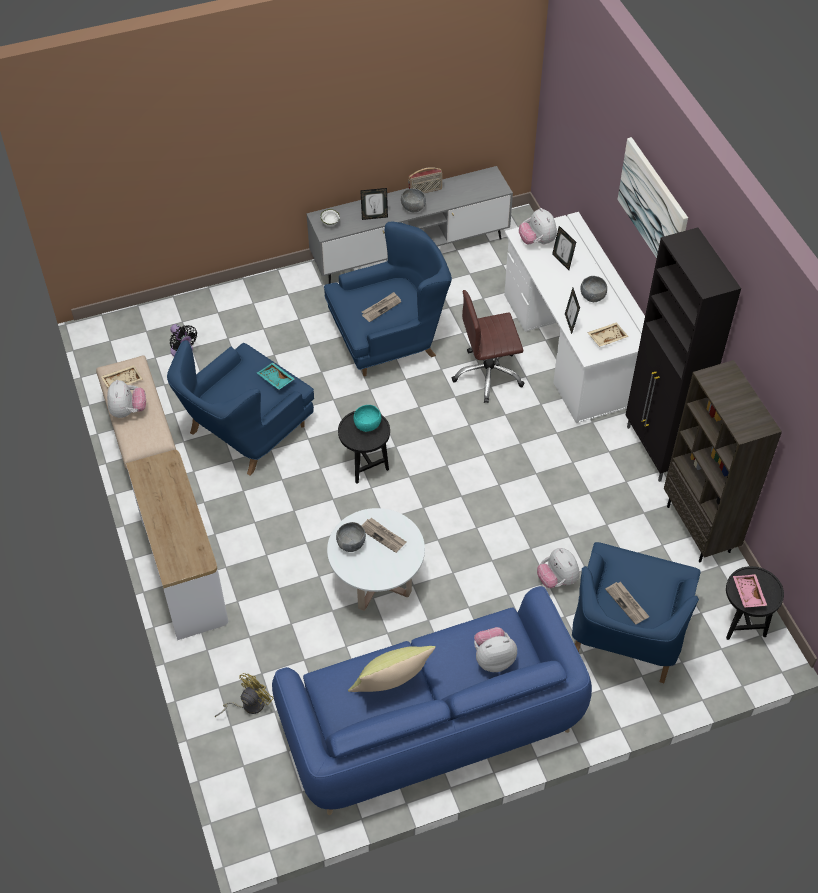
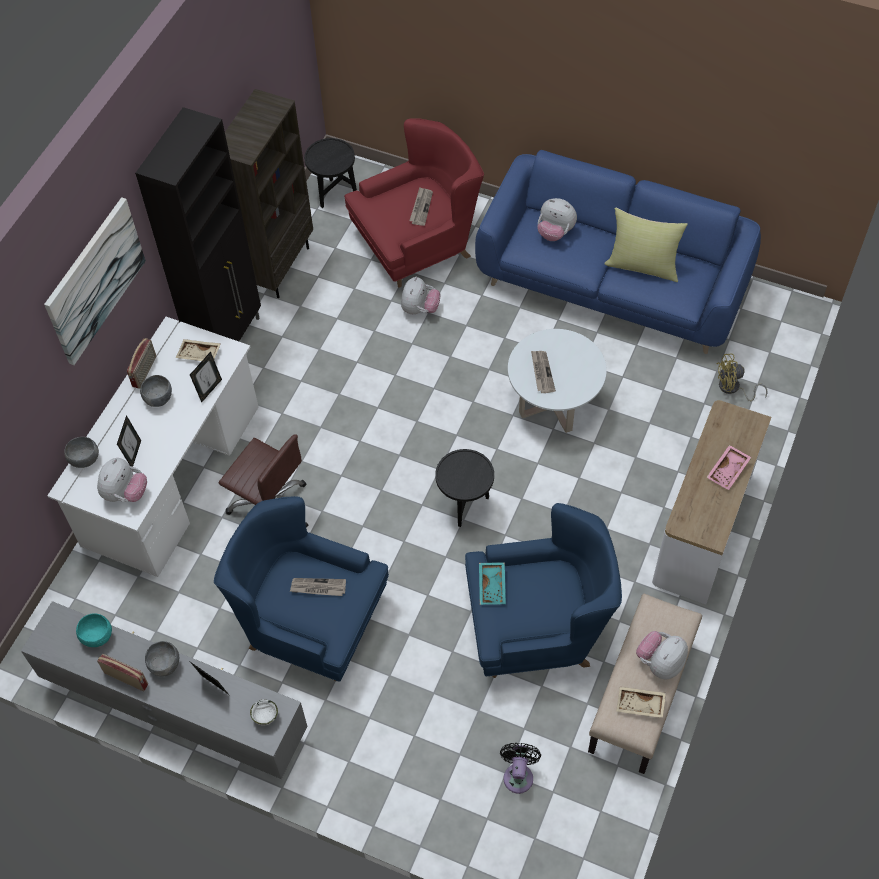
camera: 135 degrees left, 5 degrees up
(351, 544) = (573, 384): grey bowl -> grey bowl (85, 460)
(368, 426) = (457, 475): turquoise bowl -> turquoise bowl (97, 636)
(624, 305) = (145, 372): none -> radio
(626, 635) = (418, 242): blue armchair -> red armchair
(747, 594) = (337, 157): pink tray -> pink tray (728, 471)

